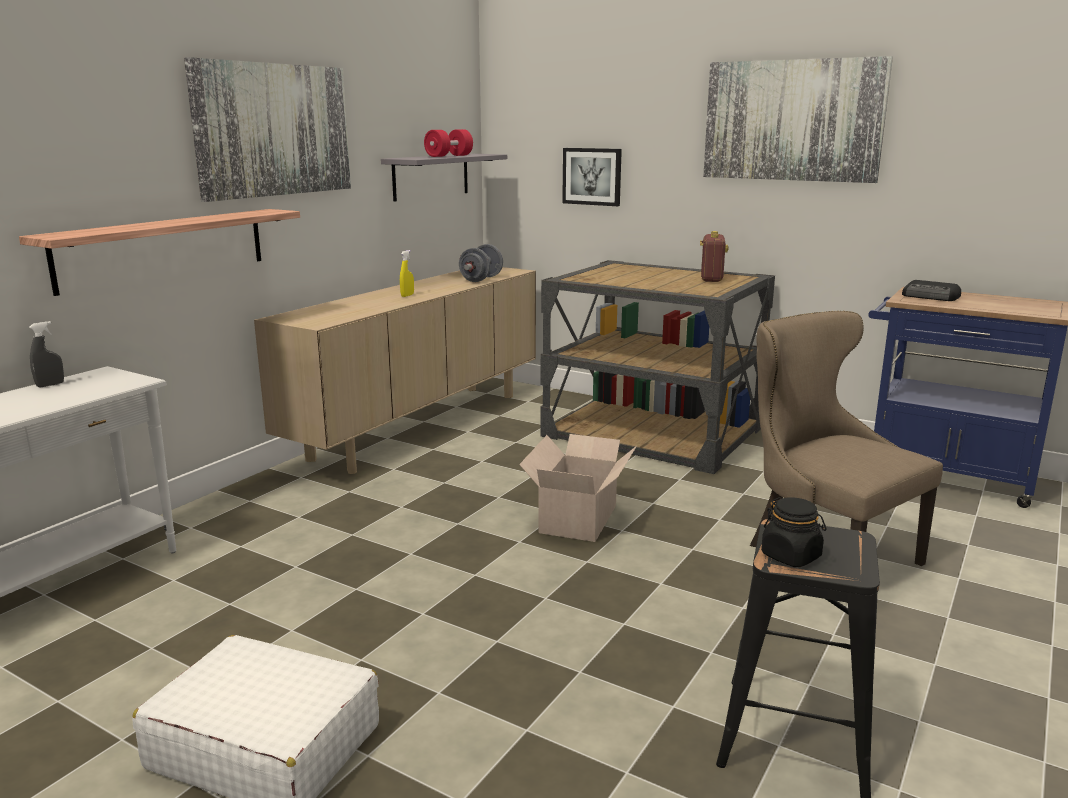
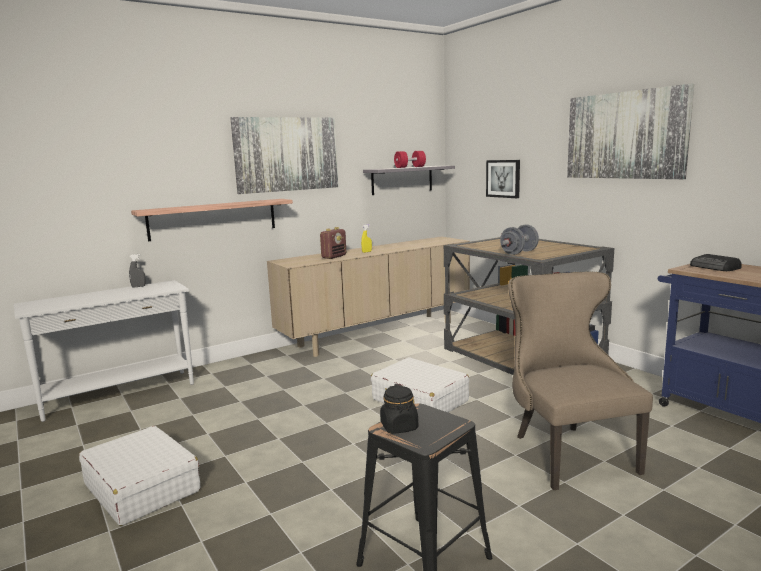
camera: 25 degrees right, 5 degrees down
(481, 279) = (426, 244): grey dumbbell -> grey dumbbell (519, 252)
(580, 518) = (420, 401): cardboard box -> white suitcase
(711, 279) = (561, 248): radio -> radio (334, 257)

